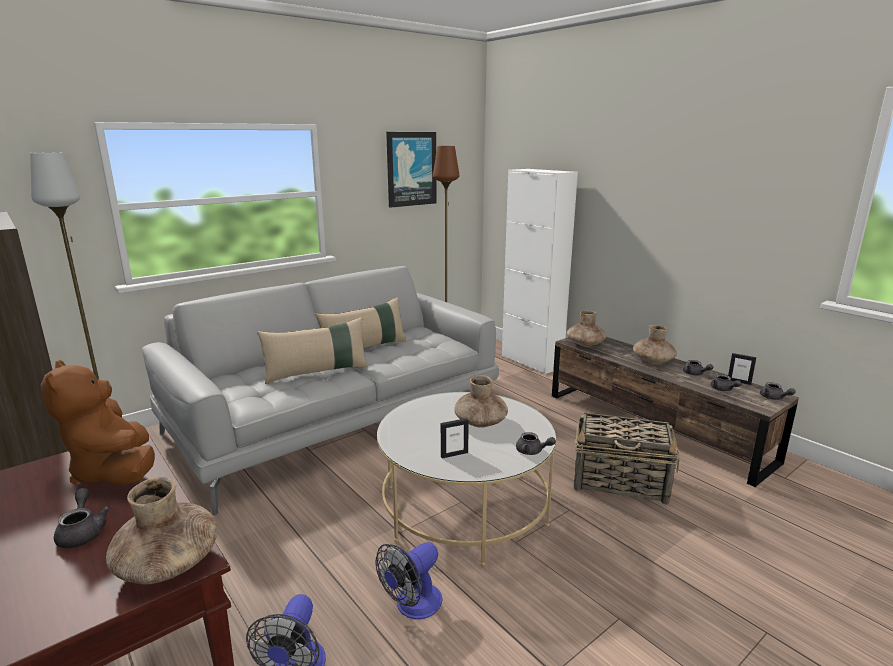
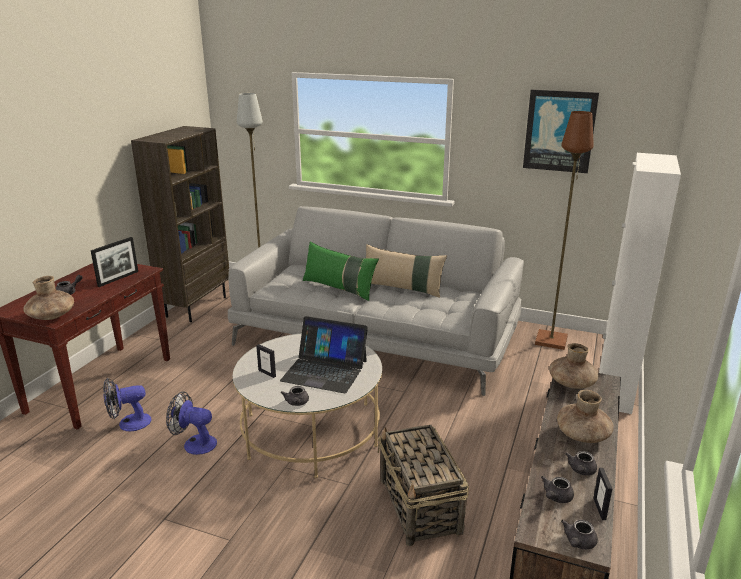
camera: 60 degrees right, 5 degrees up
(115, 472) = (118, 279): brown plush toy -> picture frame
(317, 372) = (339, 288): beige pillow -> green pillow
(480, 422) = (325, 370): brown vase -> laptop

